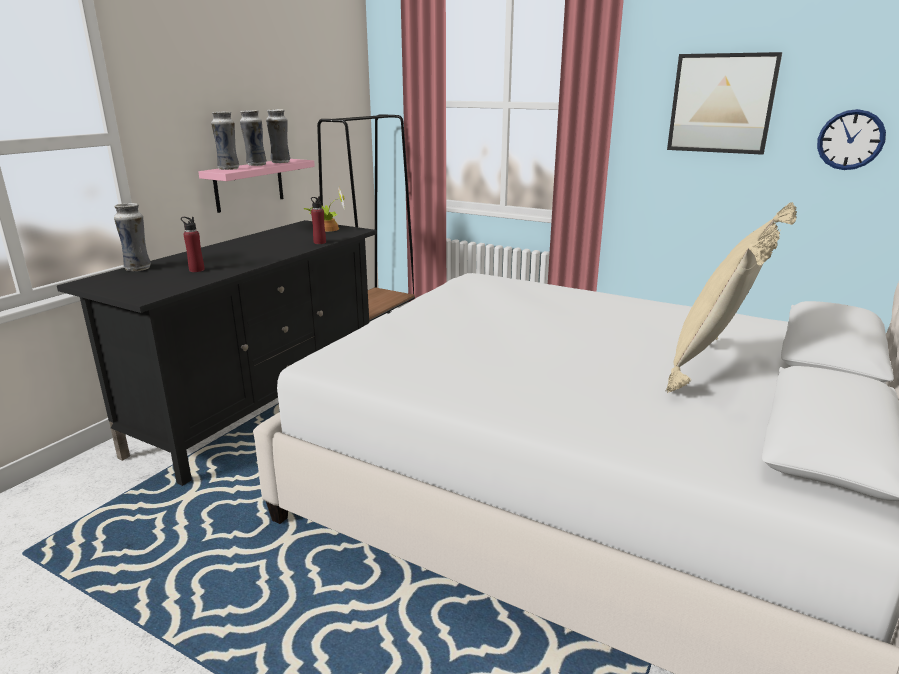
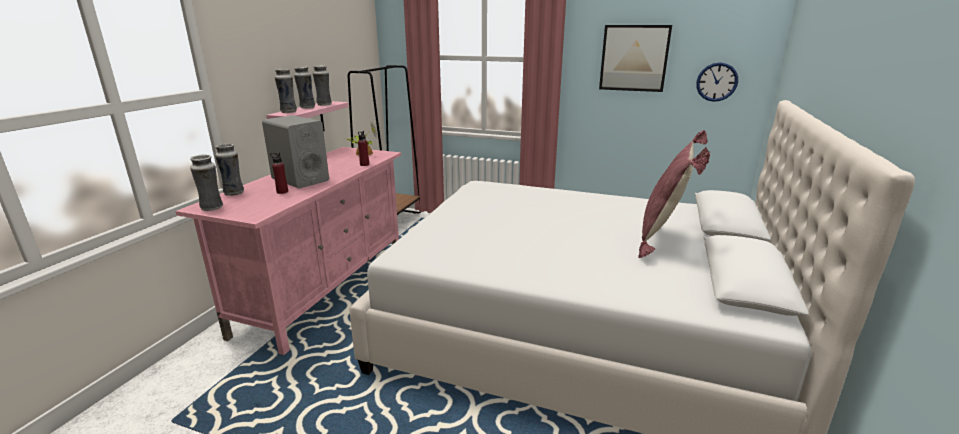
camera: 10 degrees left, 0 degrees up
(100, 284) = (212, 208): none -> vase
(227, 257) = (300, 180): none -> grey speaker
(261, 408) = (325, 290): black dresser -> pink dresser
(718, 374) = (665, 243): beige pillow -> red pillow

